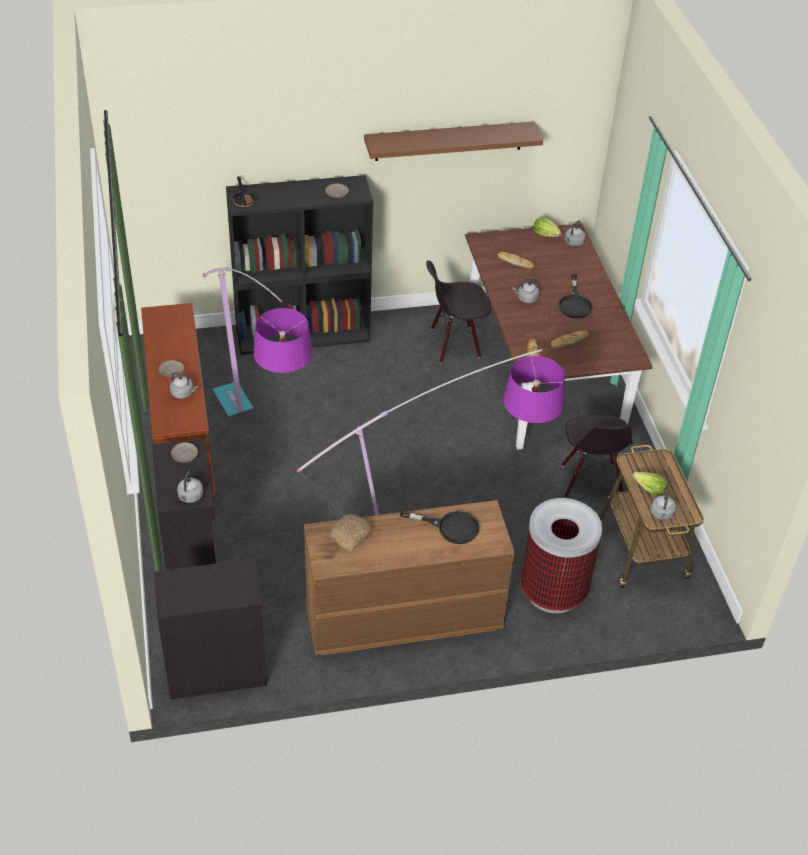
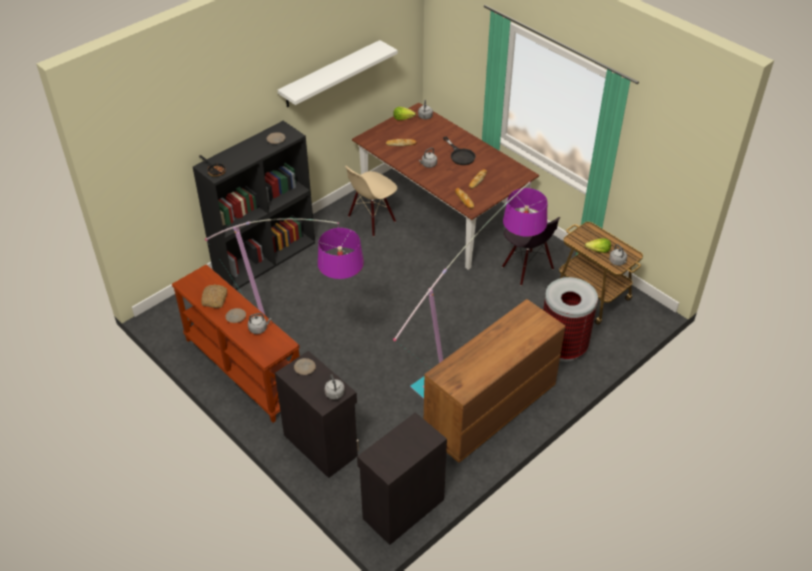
camera: 30 degrees left, 0 degrees up
(350, 536) = (461, 366): bread -> bread (215, 299)
(449, 141) = (330, 74): brown shelf -> white shelf
(450, 527) = (515, 329): black frying pan -> none
(454, 343) = (372, 220): black chair -> beige chair

